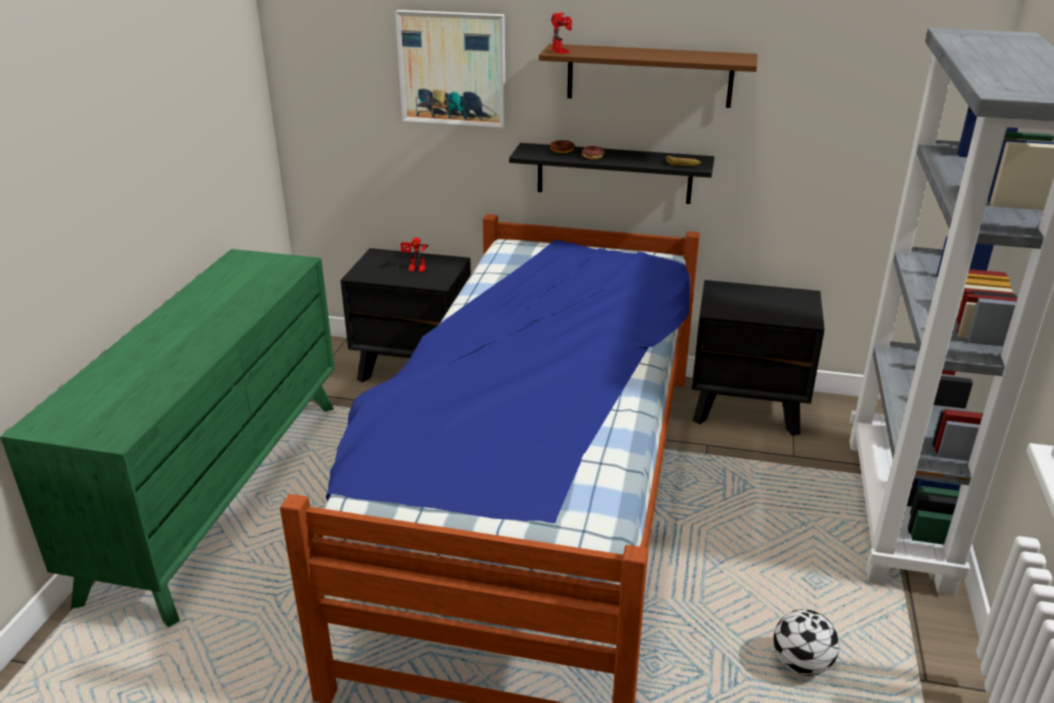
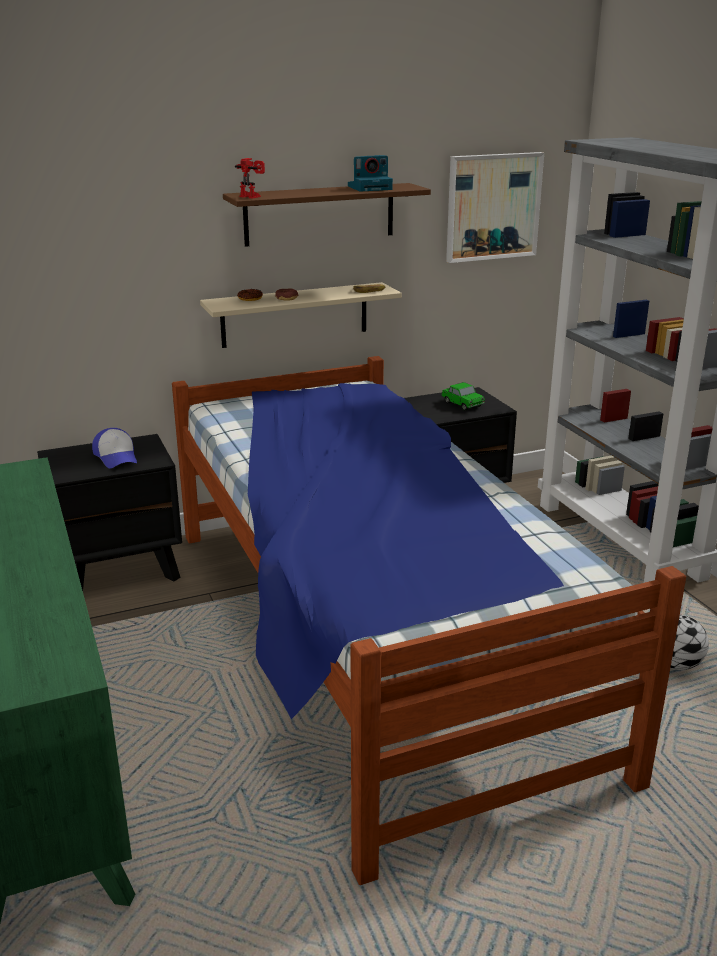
camera: 35 degrees left, 5 degrees down
(415, 270) = (116, 457): toy robot -> cap
(452, 68) = (121, 231): picture -> picture (493, 207)
(614, 173) = (295, 315): black shelf -> beige shelf
(698, 55) = (370, 188): none -> camera
(775, 305) = (462, 404): none -> toy car

